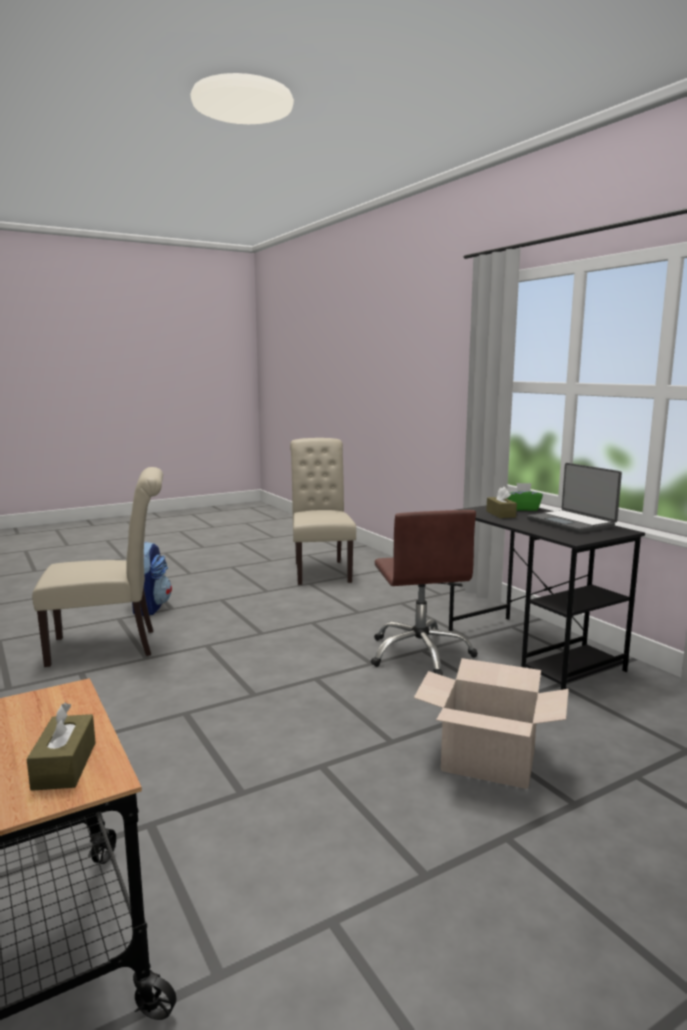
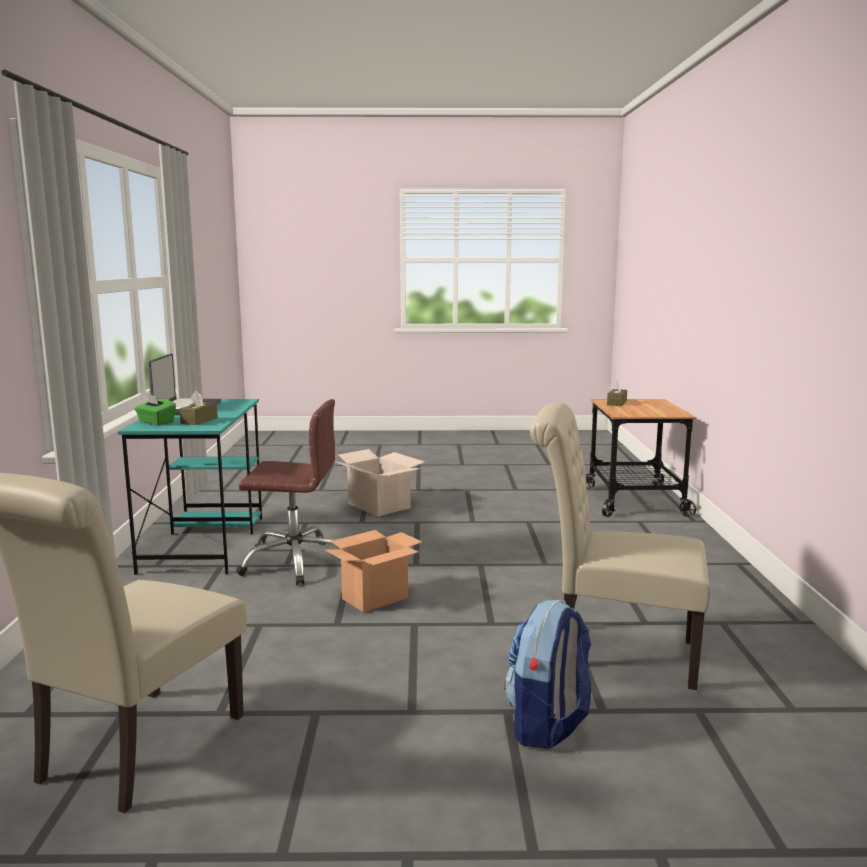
camera: 150 degrees left, 0 degrees up
(310, 642) = (375, 598): none -> cardboard box
(420, 654) = (295, 562): brown office chair -> brown office chair turned 75 degrees clockwise
(533, 651) = (204, 543): black desk -> turquoise desk

